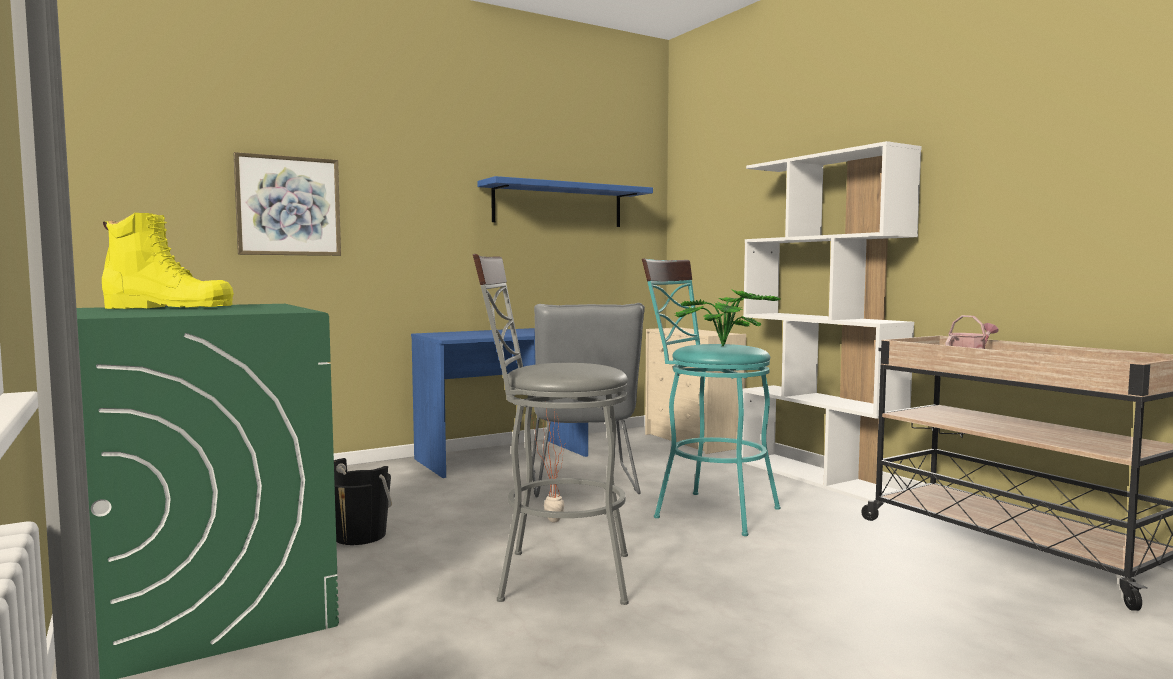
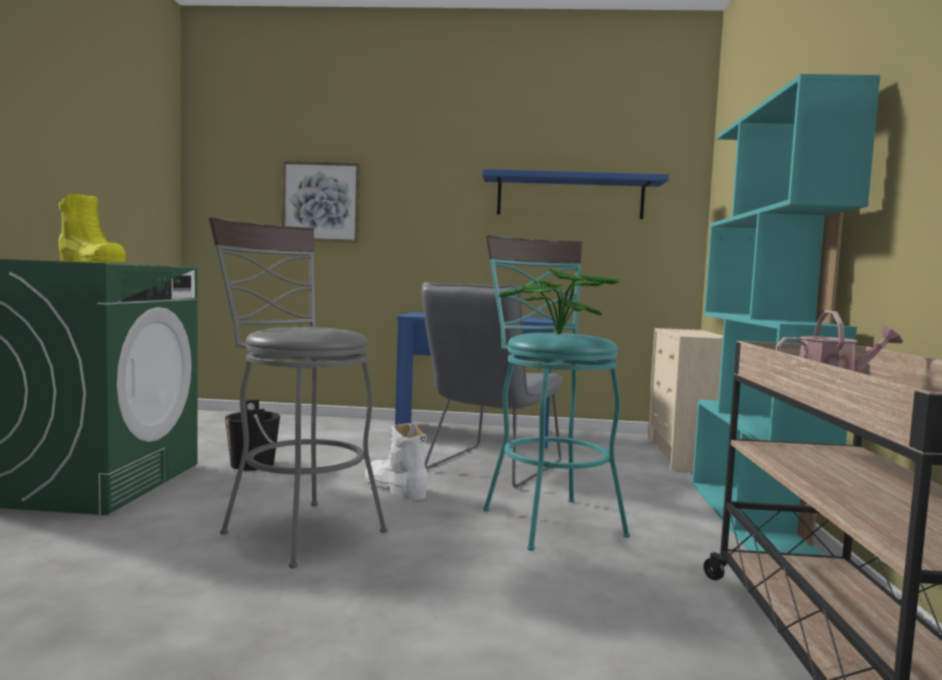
camera: 35 degrees right, 0 degrees up
(548, 520) = (395, 487): potted plant -> white boot
(818, 477) = (753, 521): white bookcase -> turquoise bookcase

